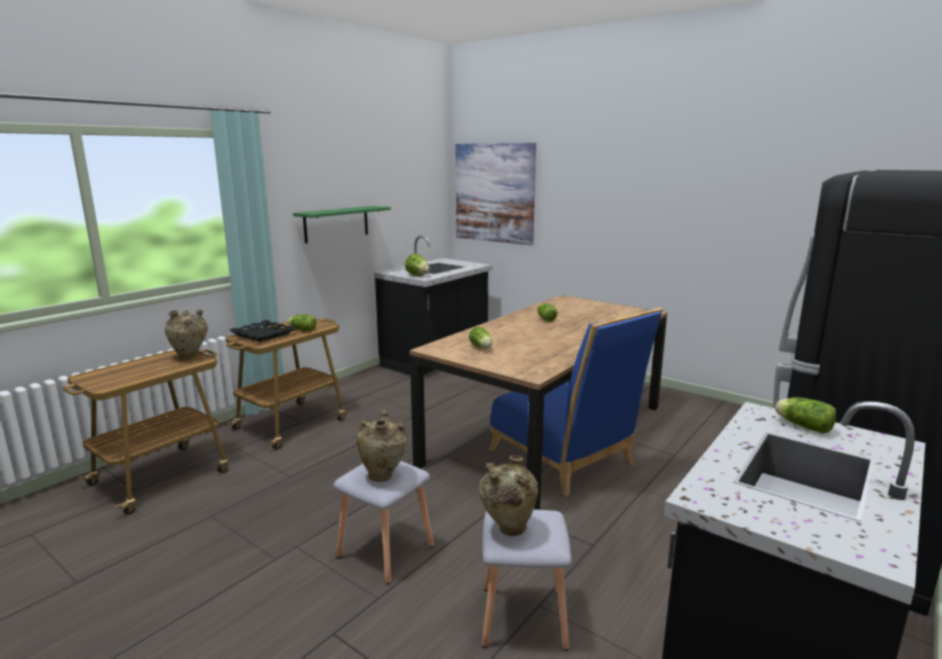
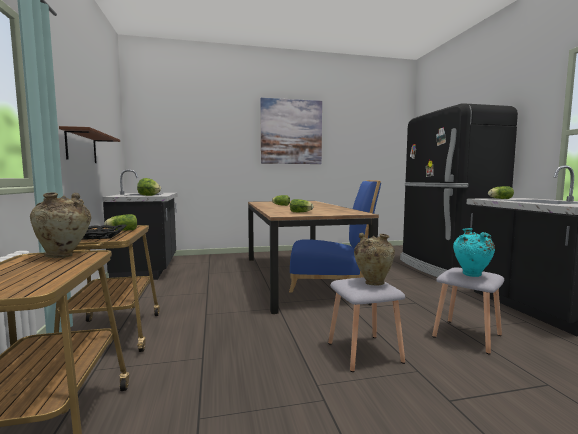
camera: 50 degrees left, 10 degrees down
(336, 224) = (81, 147): green shelf -> brown shelf
(494, 193) = (168, 143): picture -> picture (291, 132)
(507, 529) = (471, 275): beige vase -> turquoise vase

